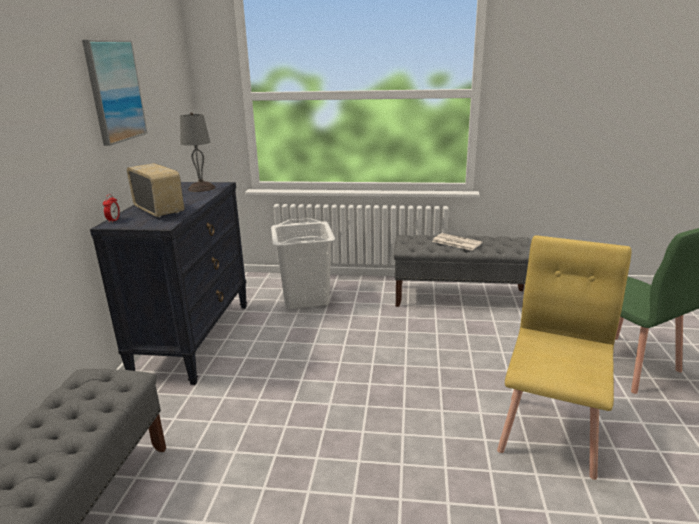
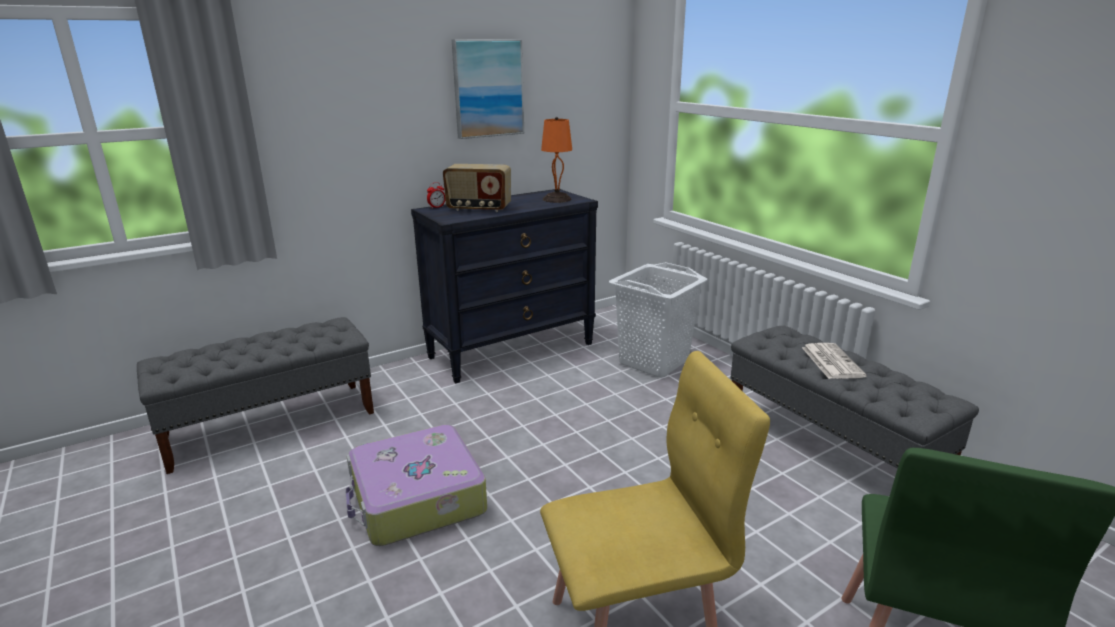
camera: 50 degrees right, 0 degrees up
(160, 211) = (478, 209): radio -> radio turned 90 degrees clockwise
(201, 188) = (556, 199): grey table lamp -> orange table lamp
(326, 471) = (416, 499): none -> suitcase

